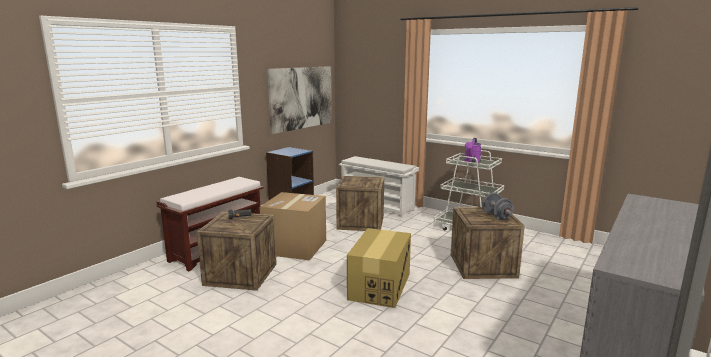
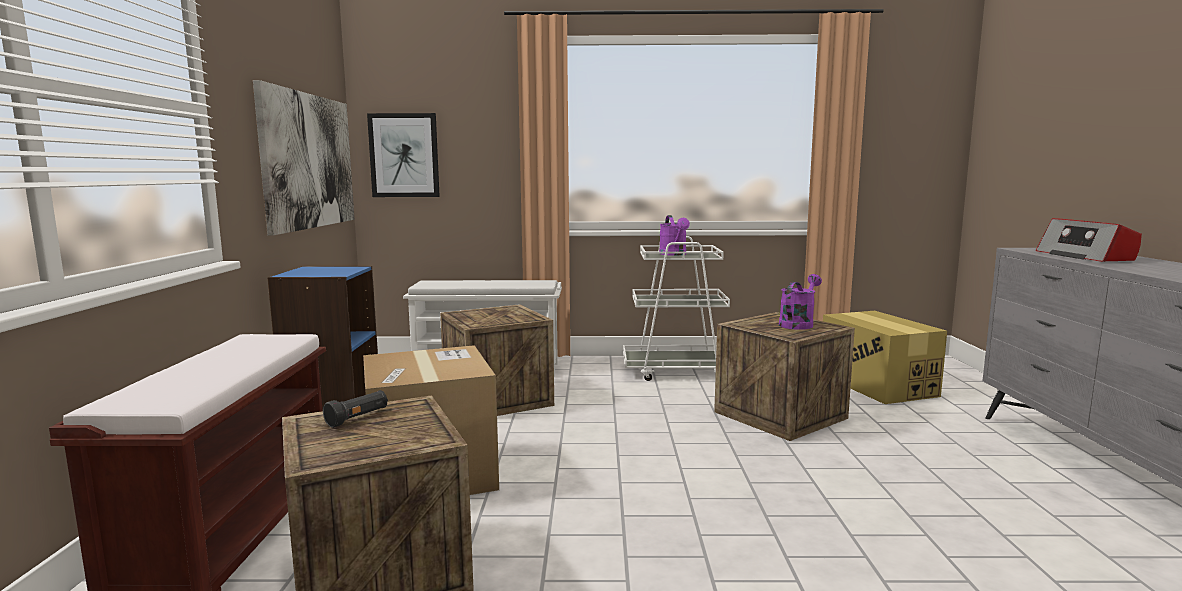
camera: 35 degrees left, 5 degrees down
(356, 91) = (404, 155): none -> picture
(380, 286) = (698, 493): cardboard box -> cardboard box (876, 385)
(496, 216) = (798, 324): grey dumbbell -> purple watering can
(652, 211) = (1085, 256): none -> radio

